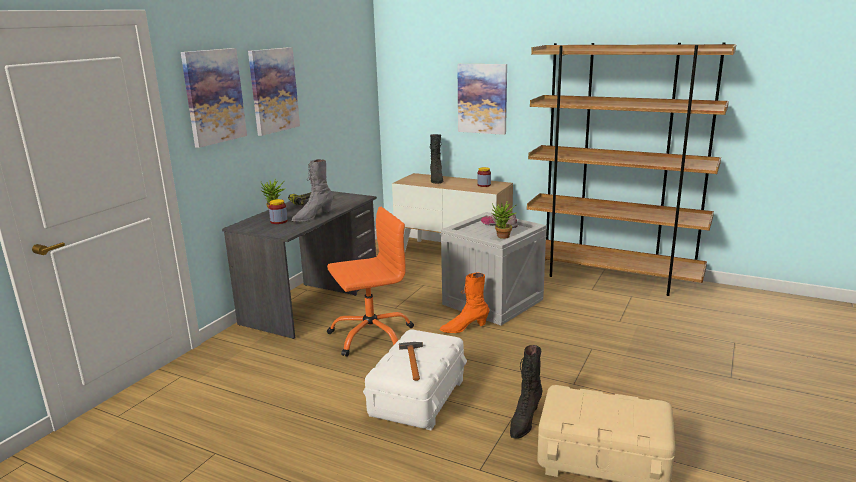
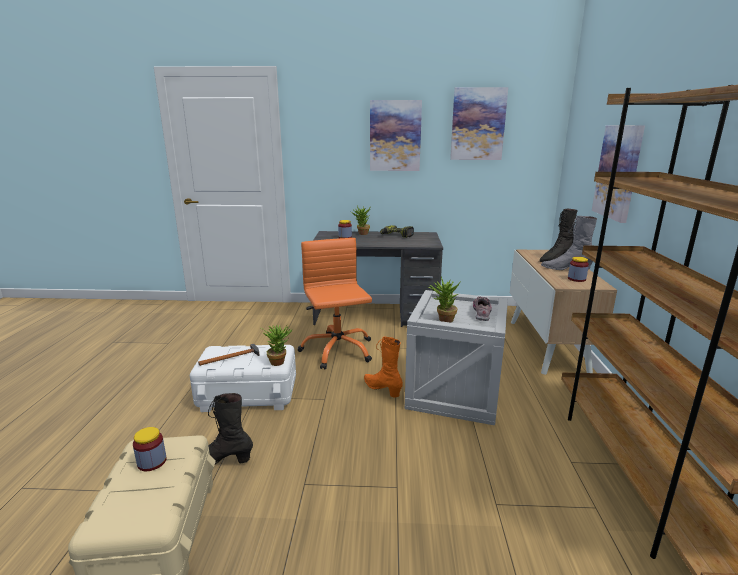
camera: 65 degrees right, 0 degrees up
(214, 96) = (328, 133): picture -> picture (478, 124)
(312, 217) = (364, 242): grey boot -> grey boot (566, 269)
(371, 336) = (337, 350): orange office chair -> orange office chair turned 150 degrees counterclockwise
(443, 337) = (279, 361): none -> potted plant
(584, 408) = (152, 462): none -> jar

